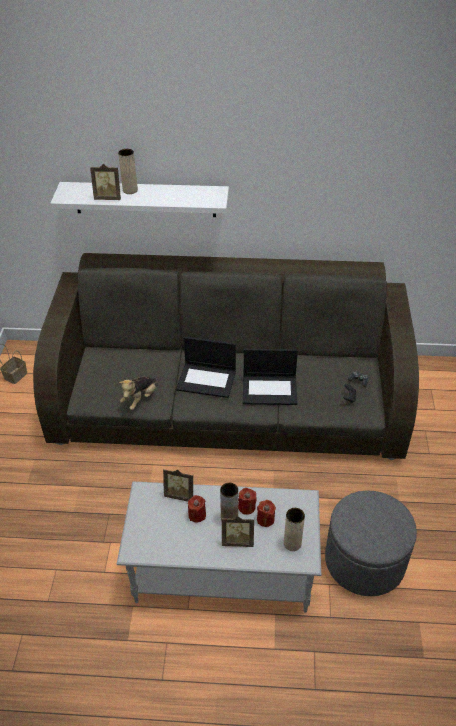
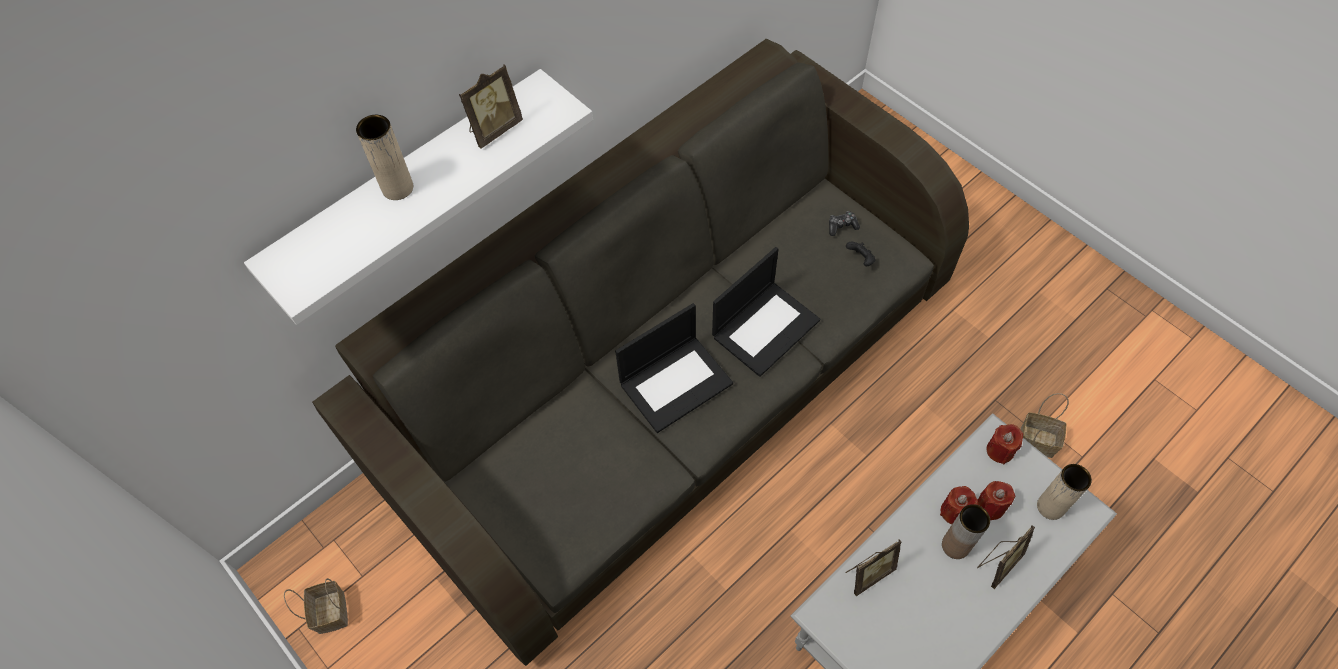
camera: 45 degrees left, 15 degrees up
(108, 197) = (381, 229): picture frame -> picture frame (494, 129)
(140, 398) = (626, 488): plush toy -> none
(197, 515) = (919, 579): red candle -> red candle (1000, 450)
(365, 560) = (1038, 441): grey ottoman -> basket

